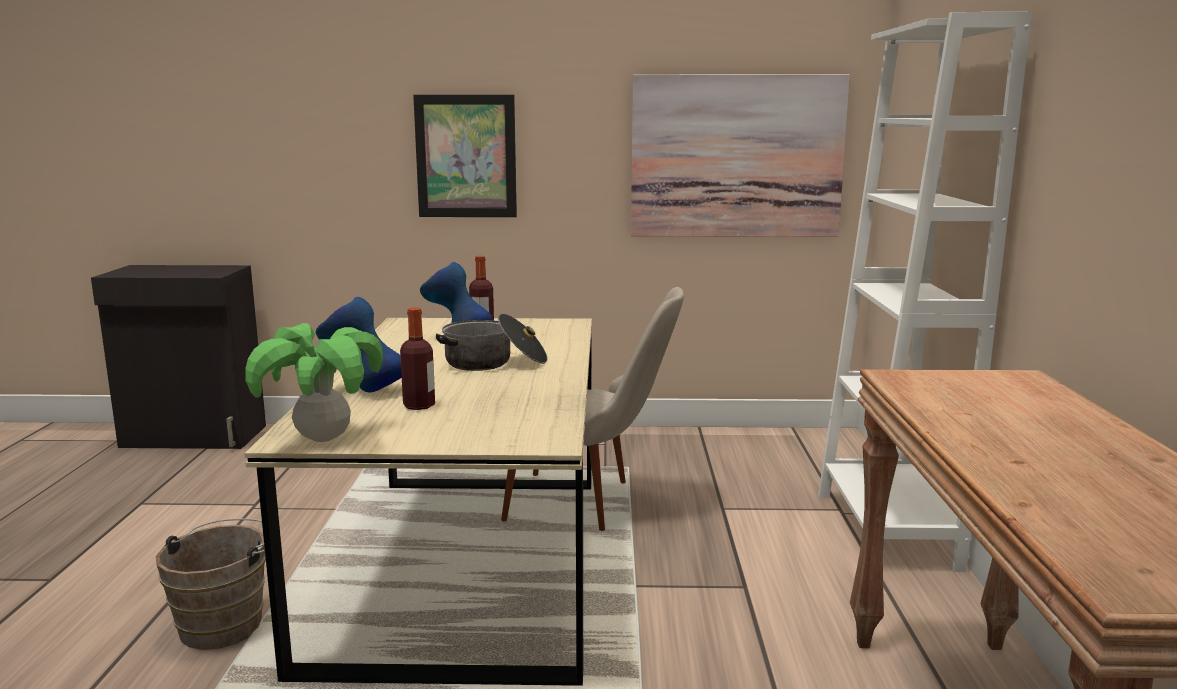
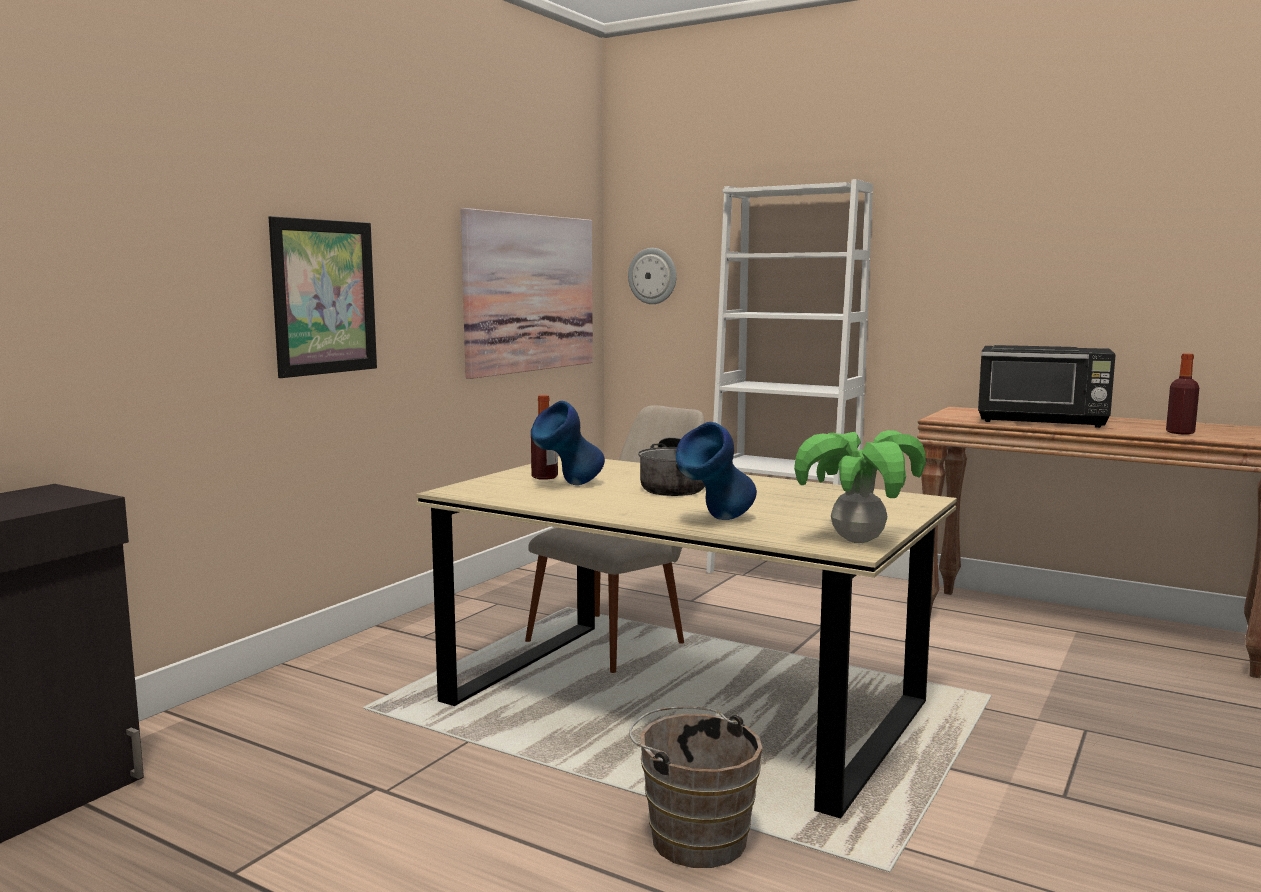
camera: 60 degrees left, 5 degrees down
(419, 405) = (790, 513): bottle -> bottle (1180, 432)
(901, 141) = (653, 276): none -> wall clock
(994, 421) = (1043, 421): none -> black microwave

